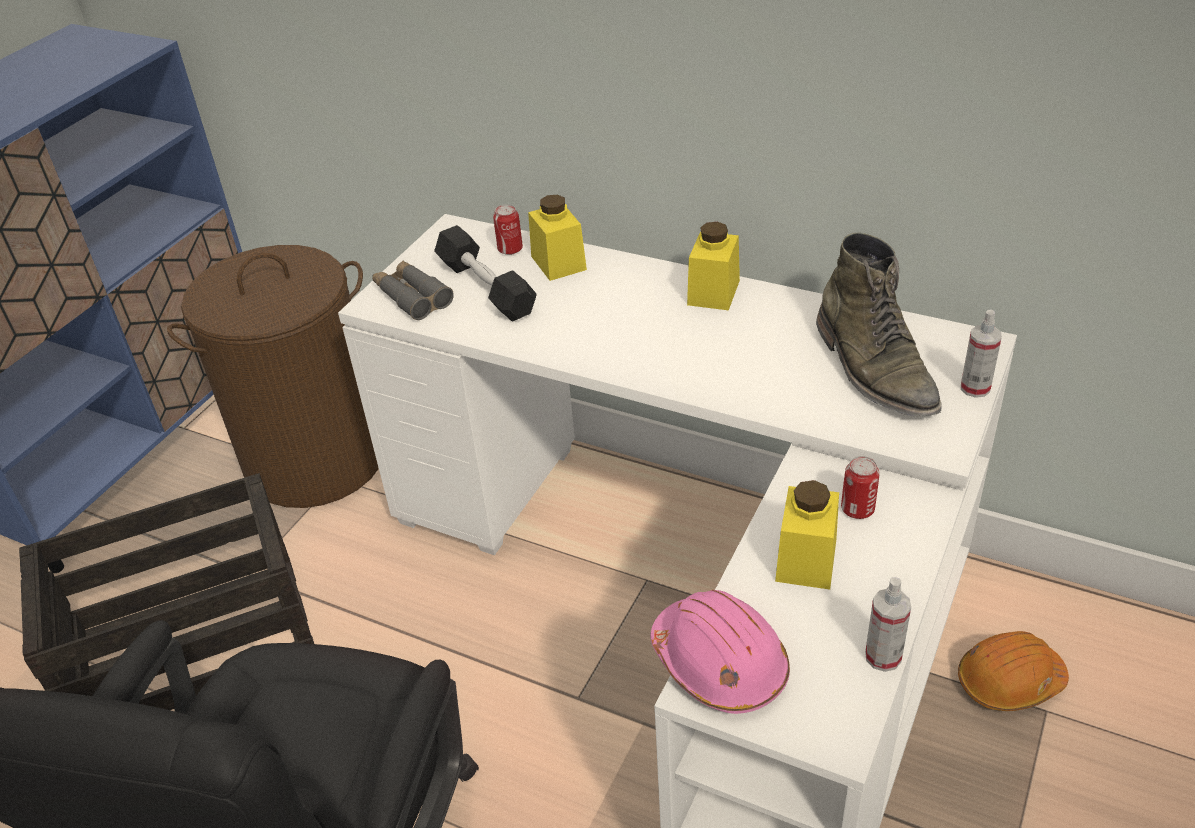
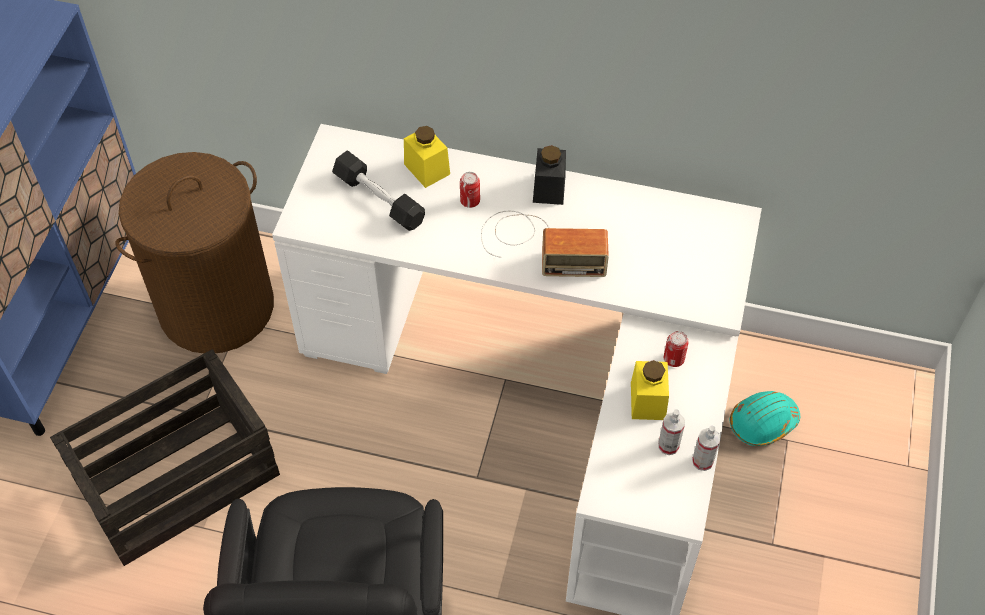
camera: 15 degrees left, 15 degrees up
(412, 297) = (325, 214): grey binoculars -> none
(510, 249) = (385, 158): can -> can (470, 201)
(684, 350) = (540, 245): none -> radio
(713, 292) = (549, 188): yellow jar -> black jar
(719, 664) = (609, 480): pink hard hat -> none
(874, 368) = (671, 248): green boot -> none
(975, 388) = (738, 258): spray bottle -> spray bottle (668, 445)
(1009, 681) = (762, 423): orange hard hat -> turquoise hard hat

